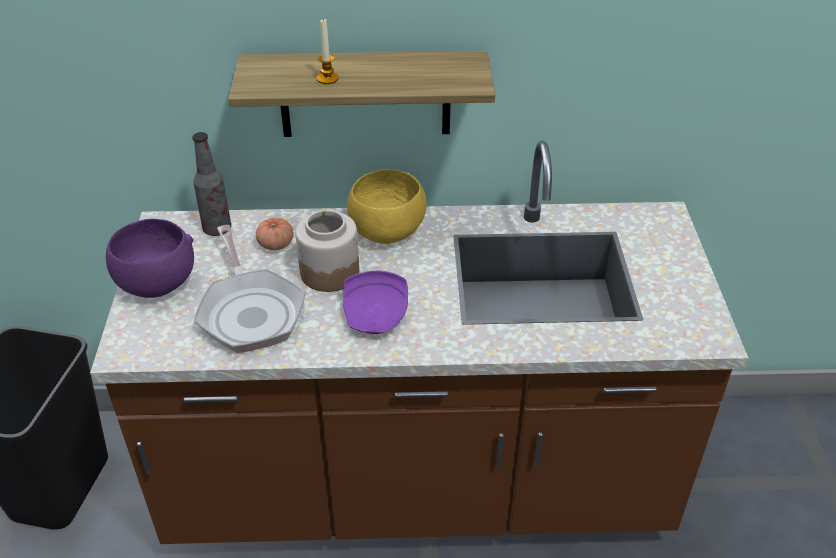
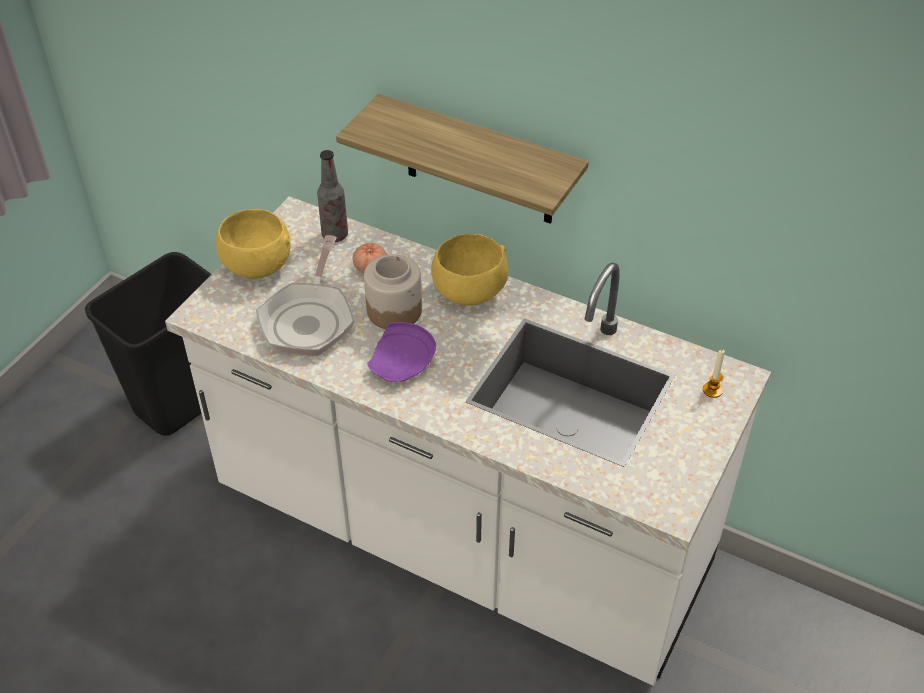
camera: 30 degrees right, 5 degrees up
(155, 284) = (256, 266): purple bowl -> yellow bowl
(327, 78) = (427, 143): candle -> candle (712, 390)
(418, 484) = (462, 534): brown counter -> white counter

